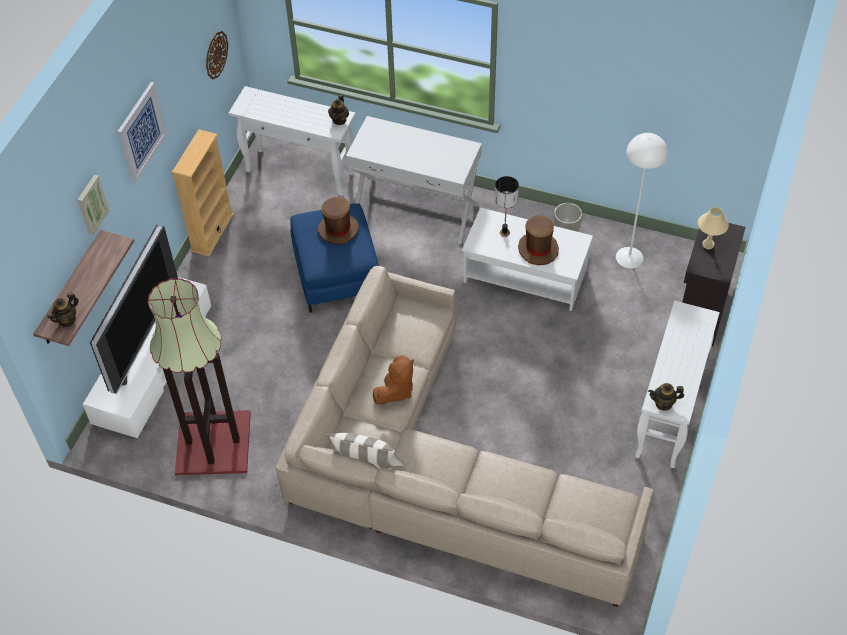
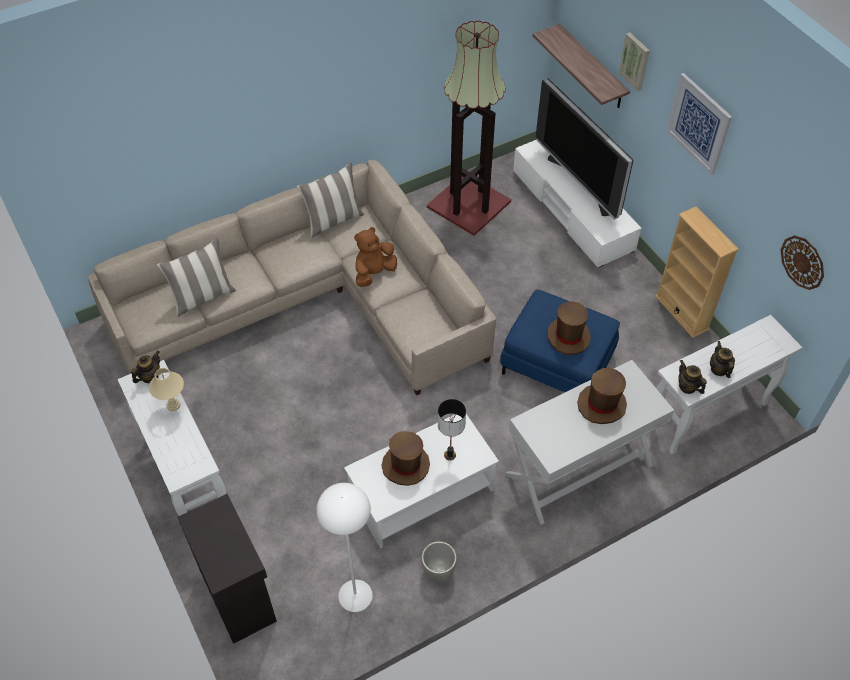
camera: 130 degrees right, 0 degrees up
(67, 320) = (554, 41): teapot -> teapot (719, 369)
(396, 390) = (374, 273): brown plush toy -> brown plush toy turned 60 degrees clockwise
(401, 149) = (602, 404): none -> brown hat
(544, 489) = (202, 297): none -> pillow
(708, 244) = (231, 540): beige table lamp -> beige table lamp (173, 405)

